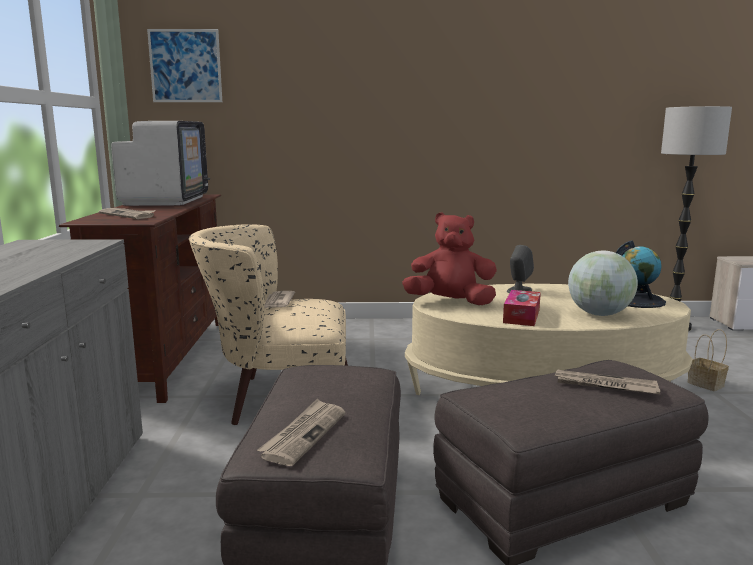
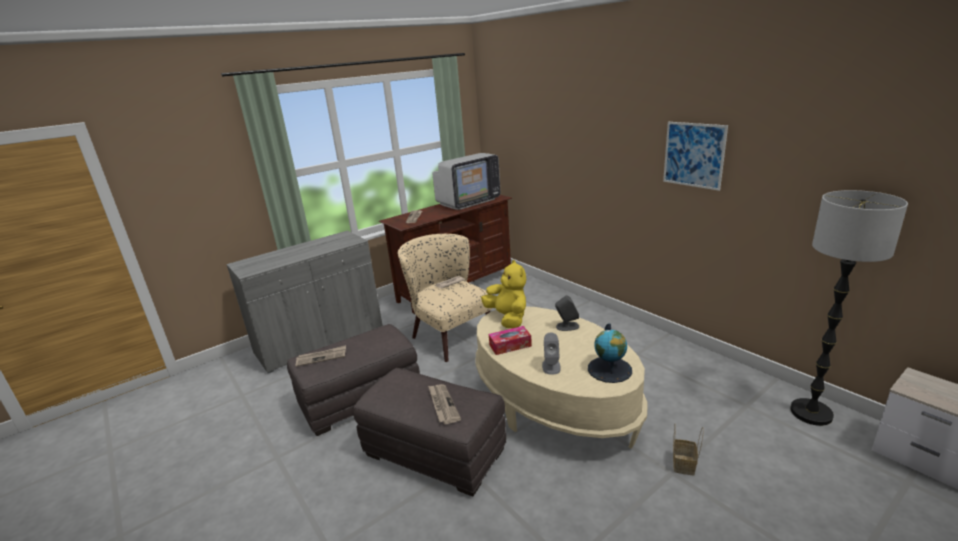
camera: 55 degrees right, 10 degrees up
(185, 66) = (501, 114): picture -> picture (693, 155)
(450, 302) = (508, 318): red plush toy -> yellow plush toy
(599, 314) = (551, 366): globe -> grey speaker

